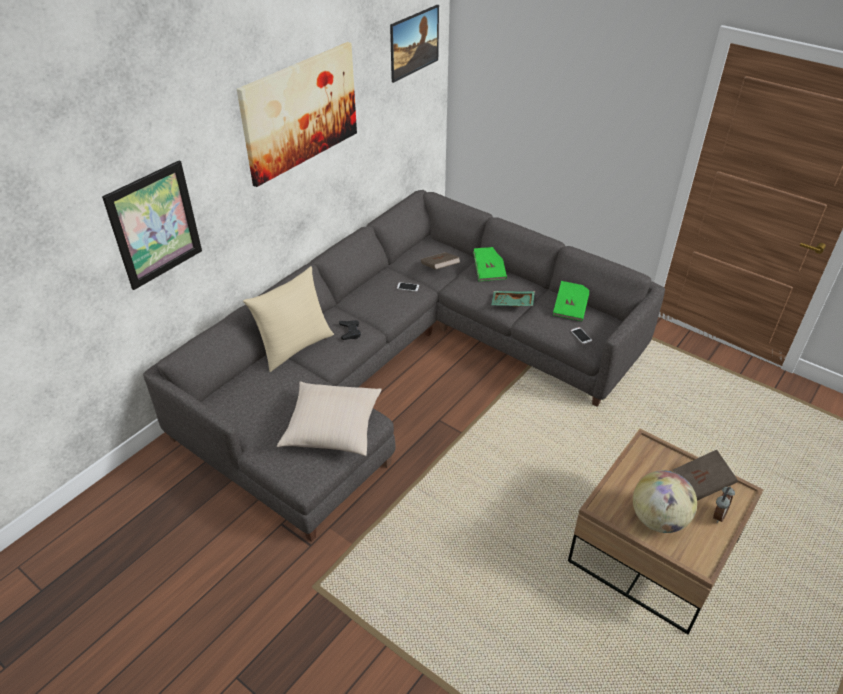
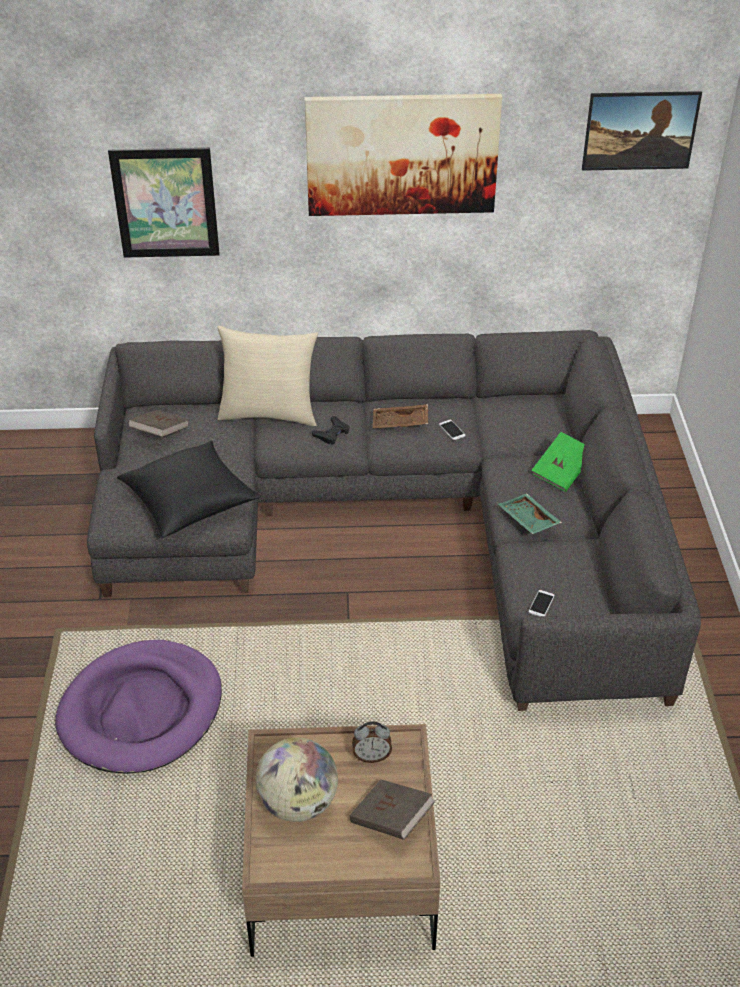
camera: 50 degrees right, 0 degrees up
(332, 428) = (190, 502): beige pillow -> black pillow
(377, 301) = (400, 423): none -> brown tray
(439, 579) = (142, 711): none -> purple dog bed
(440, 268) = (514, 434): brown book -> brown book (160, 433)
(570, 309) = (580, 571): green book -> none
(718, 515) = (357, 855): alarm clock -> alarm clock (371, 756)

